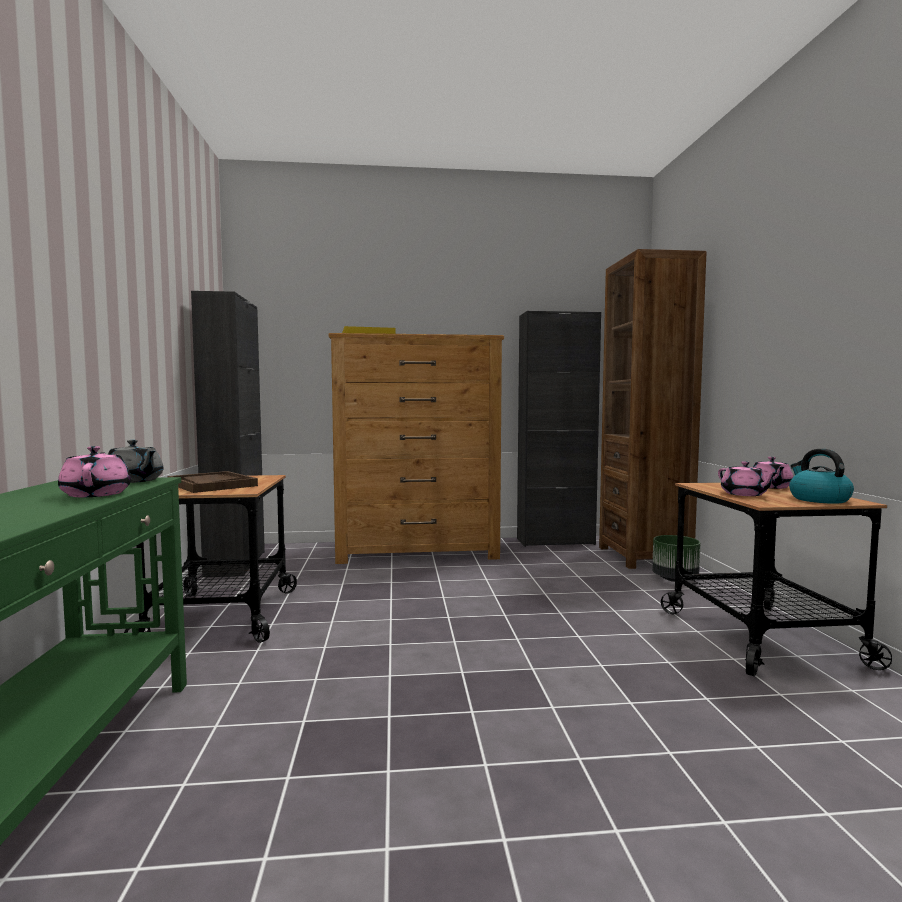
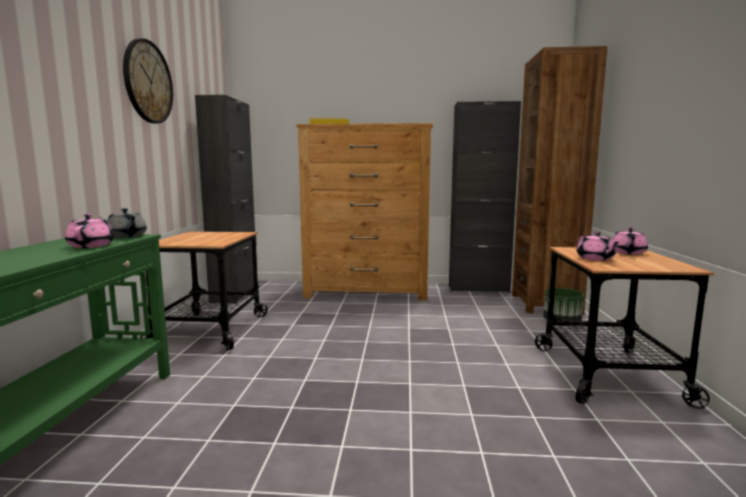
camera: 10 degrees right, 5 degrees up
(138, 268) = (148, 82): none -> wall clock
(211, 484) = (200, 238): brown tray -> none
(818, 499) = (655, 265): kettle -> none

